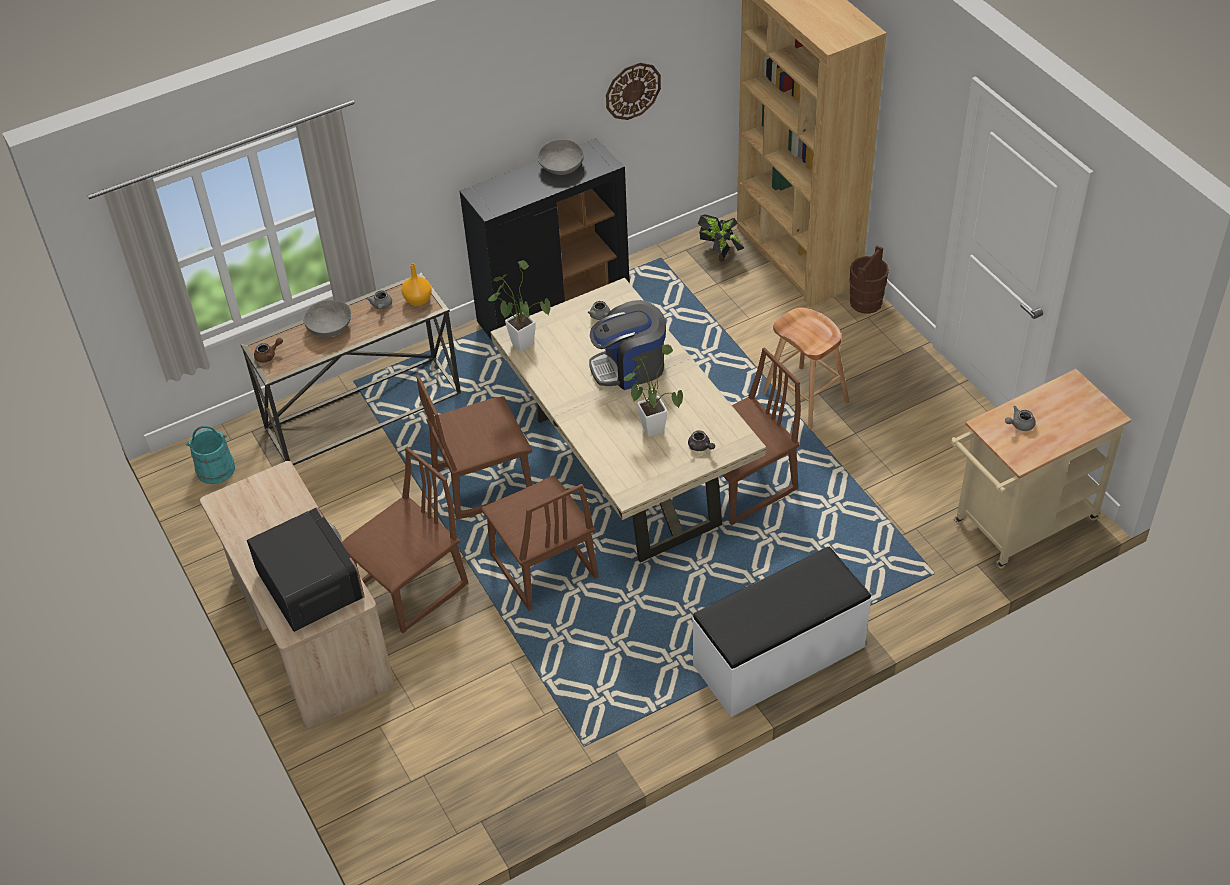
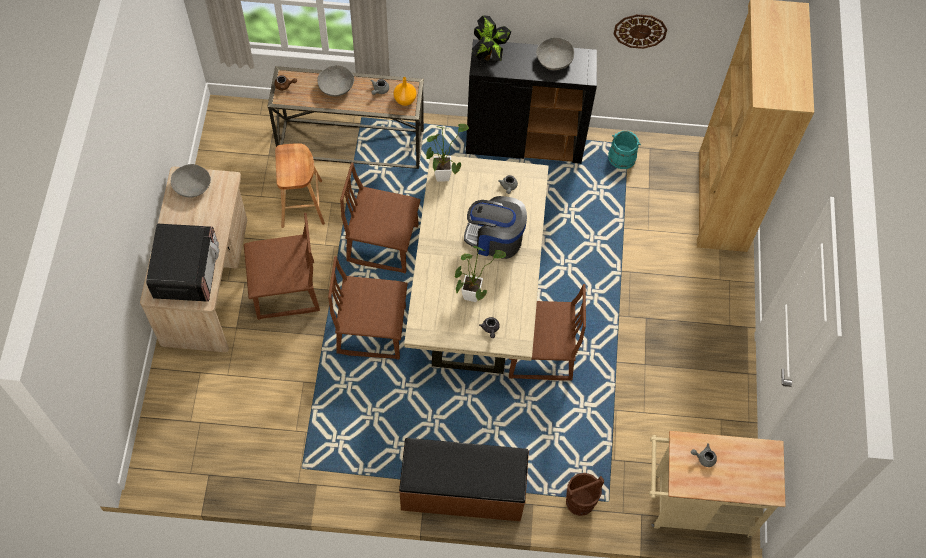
camera: 30 degrees right, 15 degrees up
(215, 469) = (236, 130): turquoise bucket -> turquoise bucket (622, 157)
(243, 503) = (192, 186): none -> grey bowl
(542, 567) = (371, 329): brown chair -> brown chair turned 90 degrees clockwise
(720, 255) = (669, 167): potted plant -> potted plant (490, 54)
(779, 657) = (462, 491): white bench -> brown bench
(805, 397) = (634, 315): brown stool -> brown stool (301, 203)
(865, 302) = (737, 268): brown bucket -> brown bucket (579, 501)

